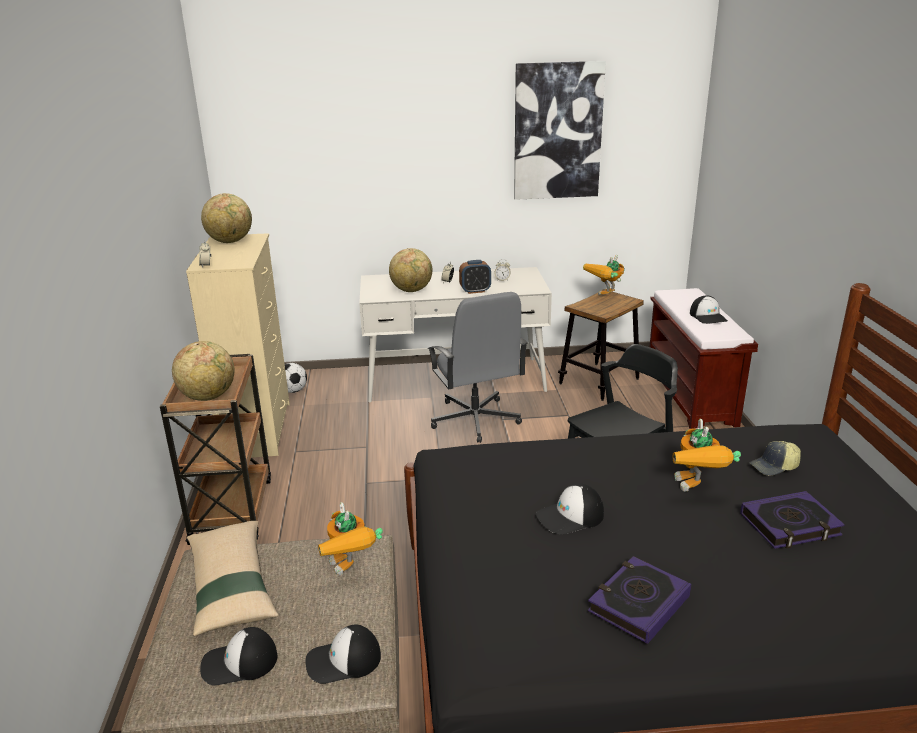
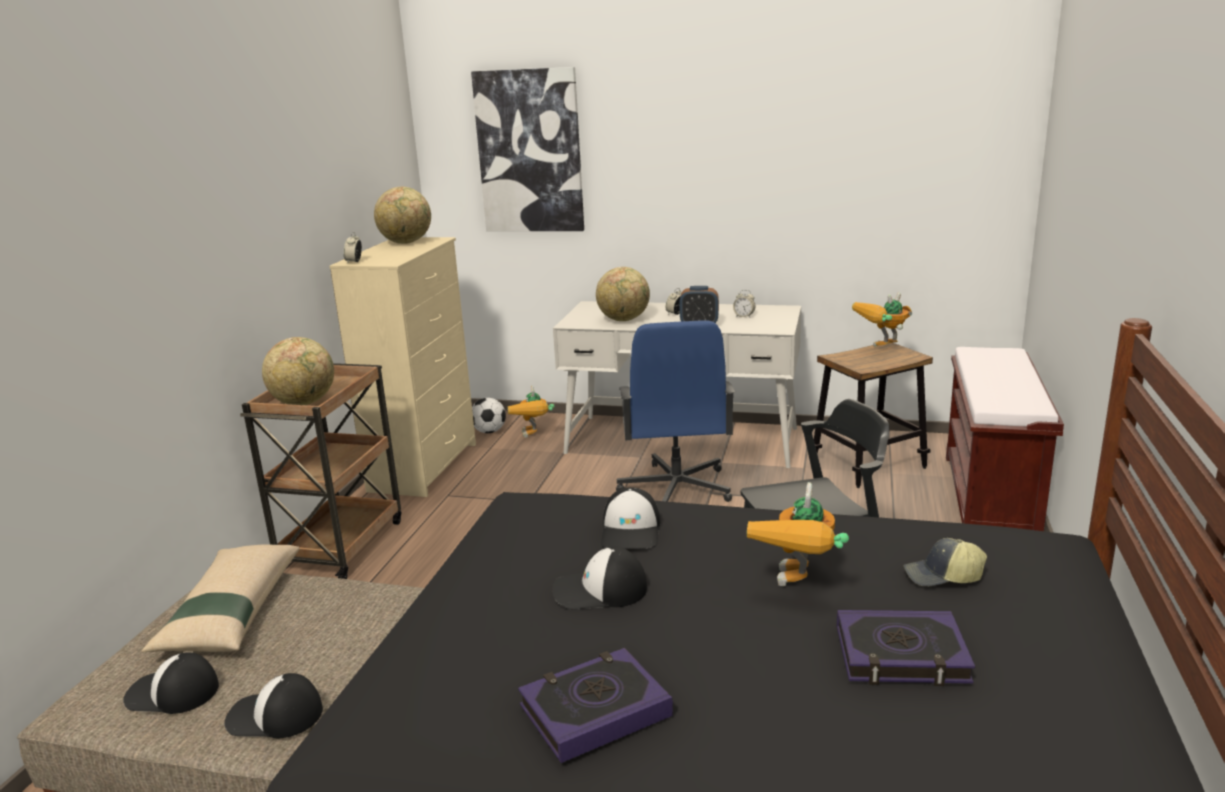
camera: 20 degrees right, 5 degrees down
(351, 570) = (361, 619): toy robot -> toy robot (534, 436)
(475, 420) = (676, 489): grey office chair -> blue office chair
(557, 131) = (831, 128): picture -> picture (530, 151)
(708, 317) = (1008, 383): cap -> cap (631, 531)

